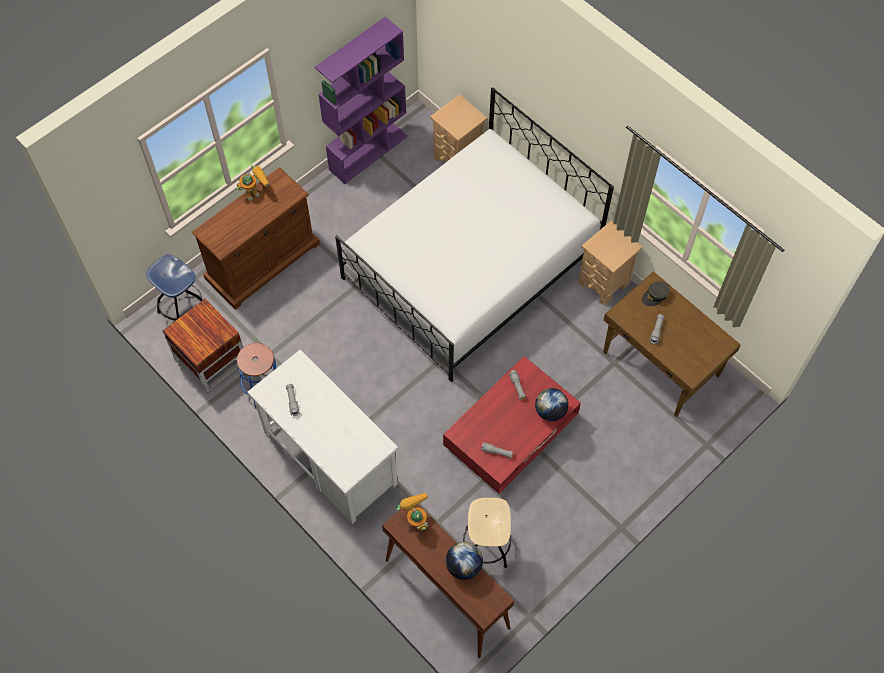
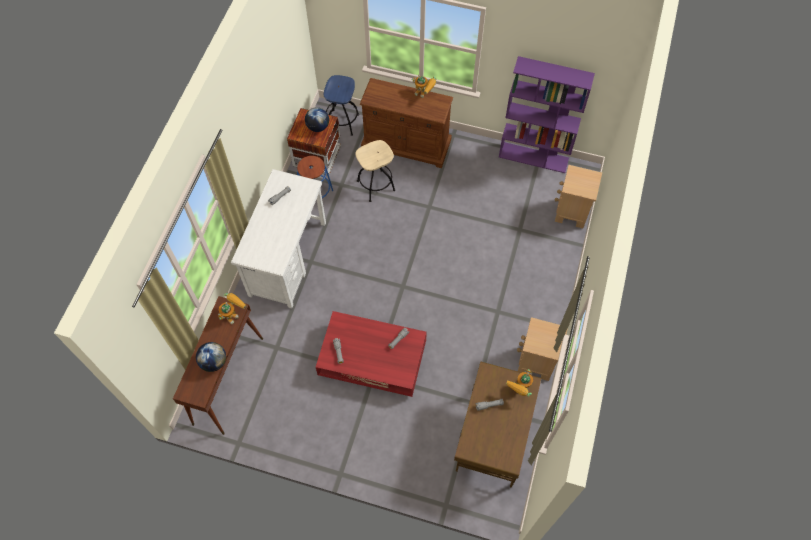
camera: 60 degrees right, 0 degrees up
(471, 266) = (488, 267): white bed -> none
(486, 546) = (276, 388): beige stool -> beige stool (376, 185)
(550, 411) = (392, 372): globe -> globe (318, 127)
(655, 296) = (519, 389): grey cap -> toy robot

